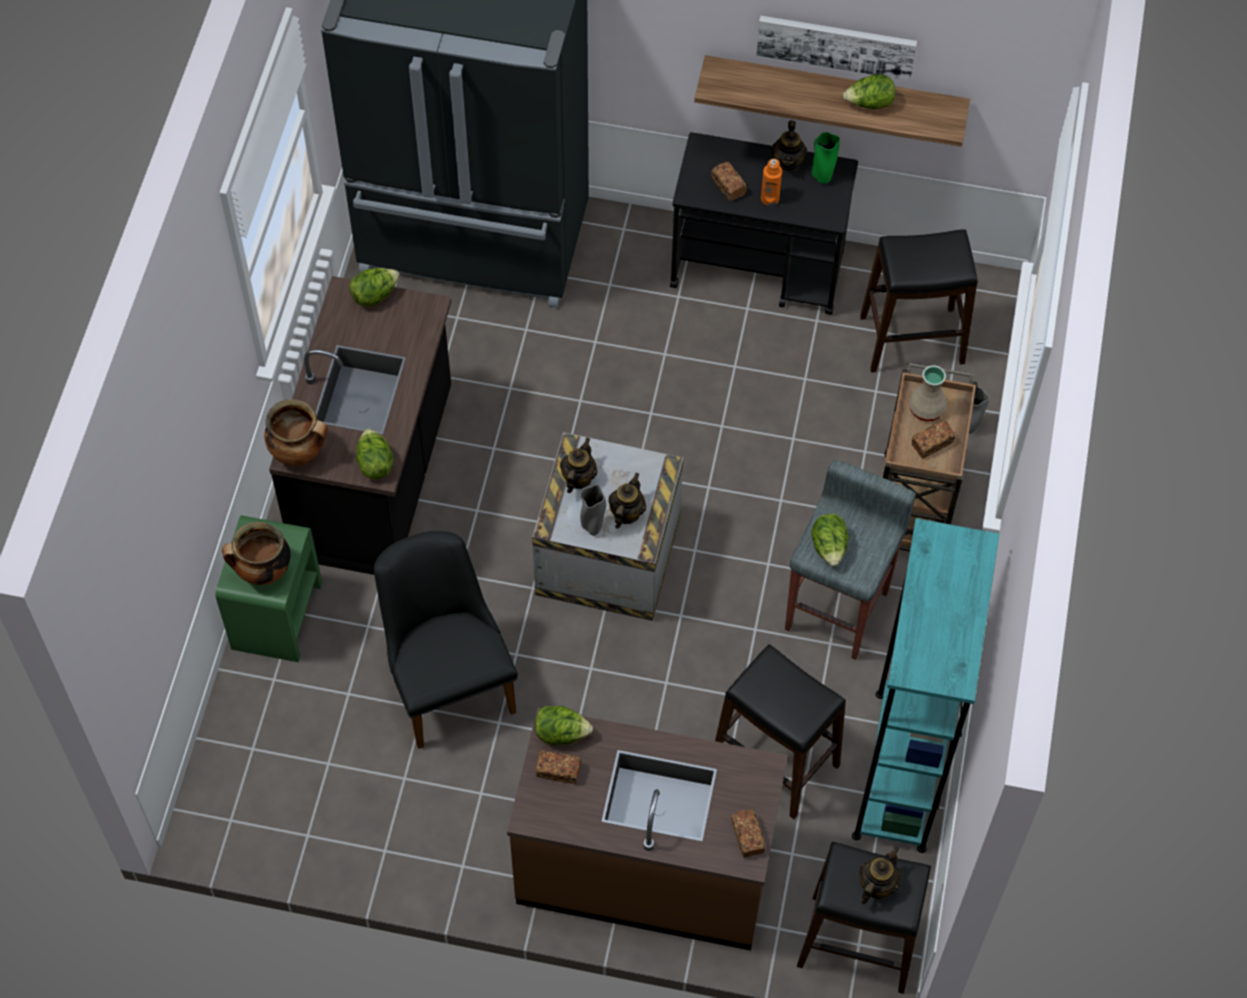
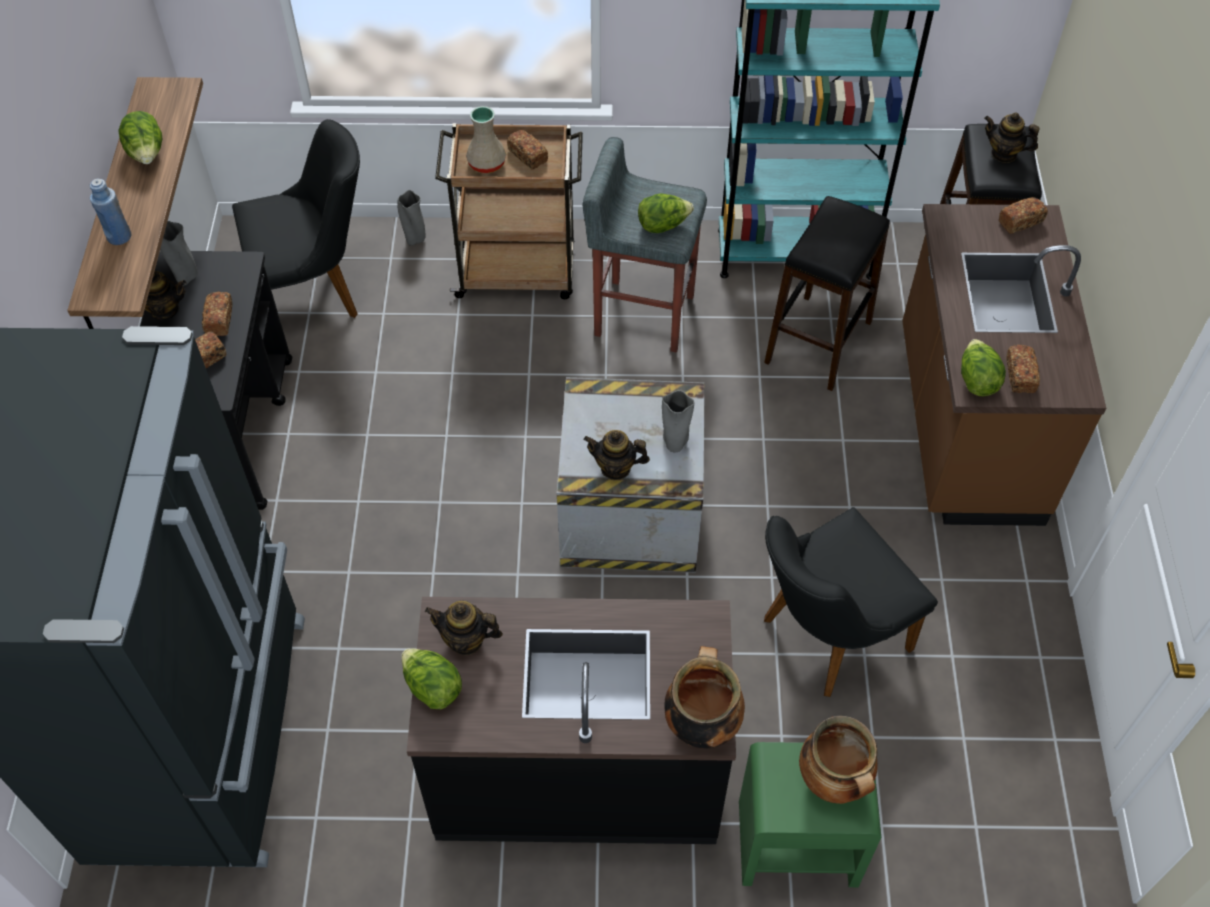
camera: 100 degrees left, 5 degrees down
(375, 463) = (694, 630): lettuce -> none
(626, 513) = (650, 416): teapot -> teapot (466, 640)
(770, 198) = (219, 320): orange bottle -> bread
(776, 85) = (119, 237): none -> blue bottle
(822, 177) = (186, 278): green vase -> grey vase
(836, 45) = (86, 148): picture -> none
(911, 340) = (316, 292): black stool -> black chair

